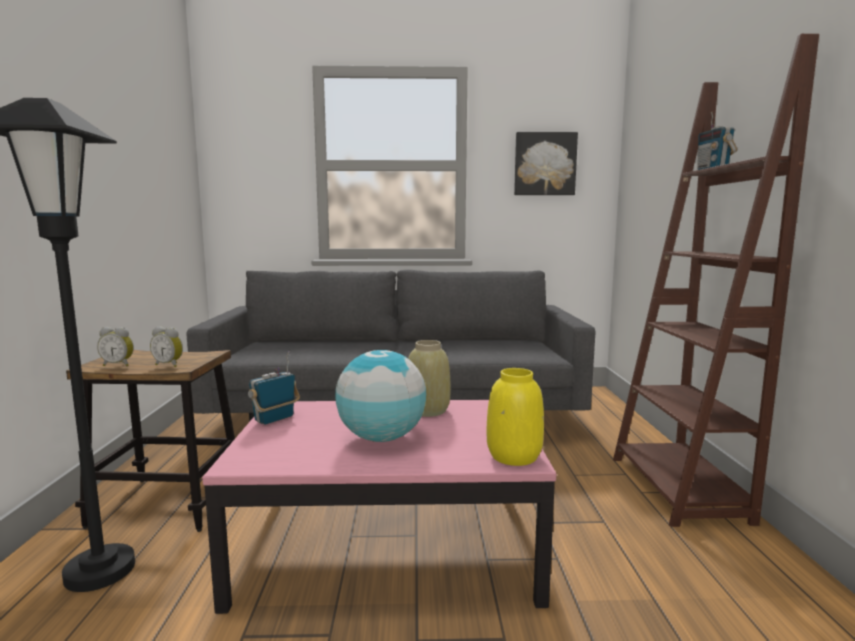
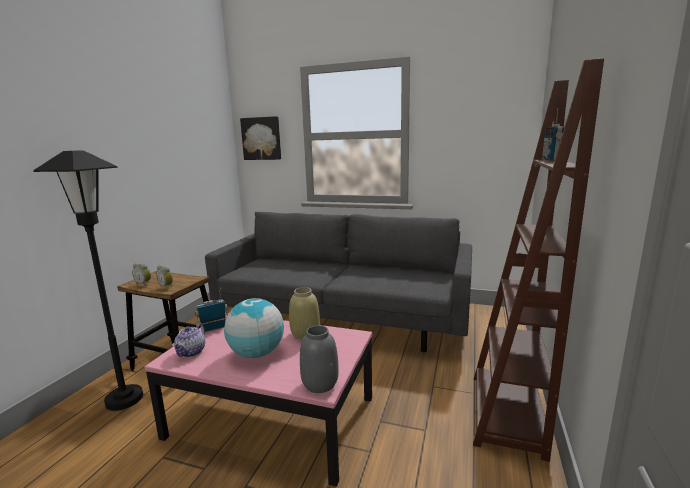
camera: 20 degrees right, 5 degrees up
(271, 449) = (191, 352): none -> teapot
(514, 456) = (320, 384): yellow vase -> grey vase
(544, 164) = (472, 130): picture -> picture (261, 138)

